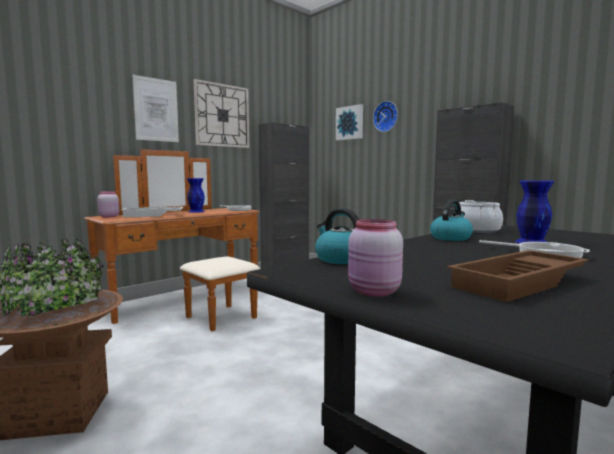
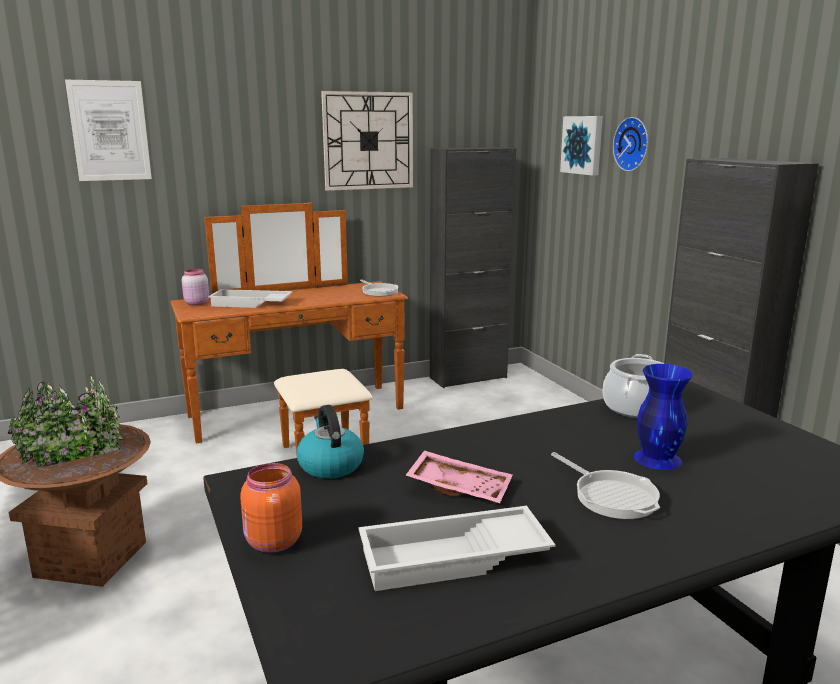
camera: 20 degrees right, 10 degrees up
(156, 110) = (265, 145): picture -> picture (109, 131)
(196, 211) = (316, 294): blue vase -> none
(373, 292) = (272, 542): pink jar -> orange jar
(450, 238) = (555, 427): kettle -> none
(450, 259) = (460, 487): none -> pink tray
(520, 283) = (453, 559): brown tray -> white tray

